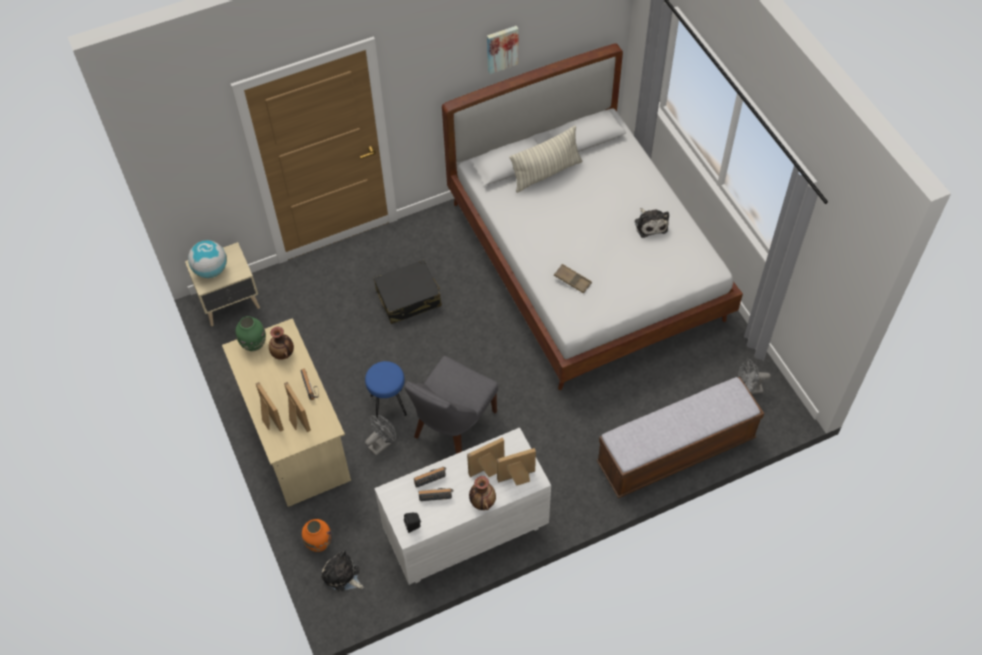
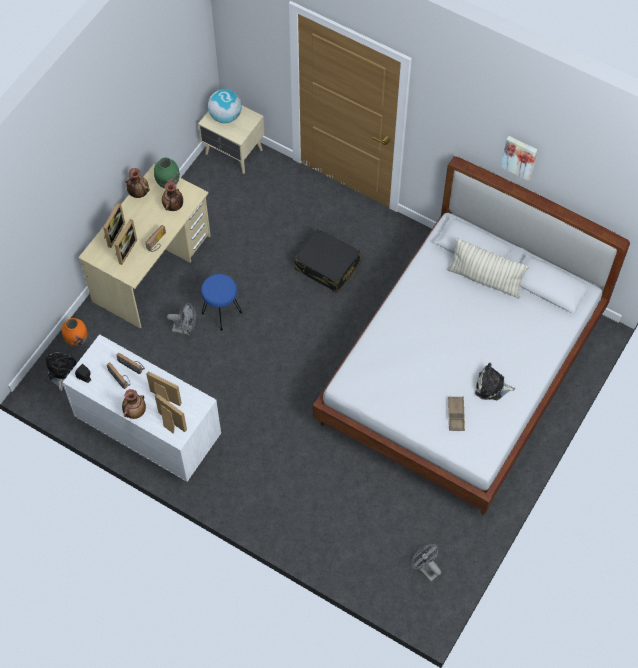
camera: 55 degrees right, 5 degrees up
(243, 374) = (138, 193): none -> vase
(452, 427) = (233, 368): grey chair -> none
(572, 280) = (387, 360): brown tray -> brown tray (456, 415)
(650, 224) = (492, 387): plush toy -> plush toy turned 60 degrees clockwise
(675, 452) = (324, 543): bench -> none

